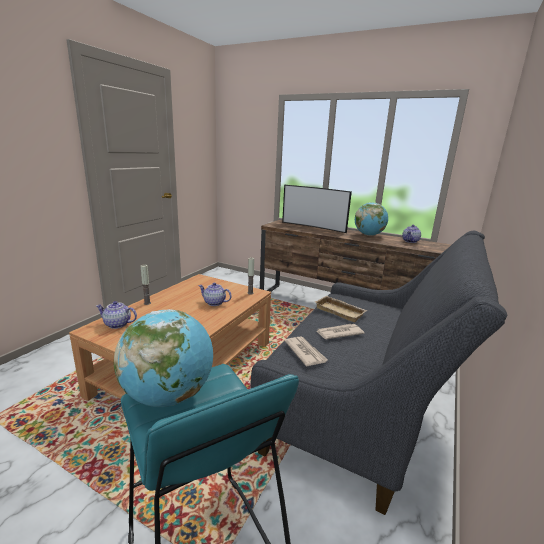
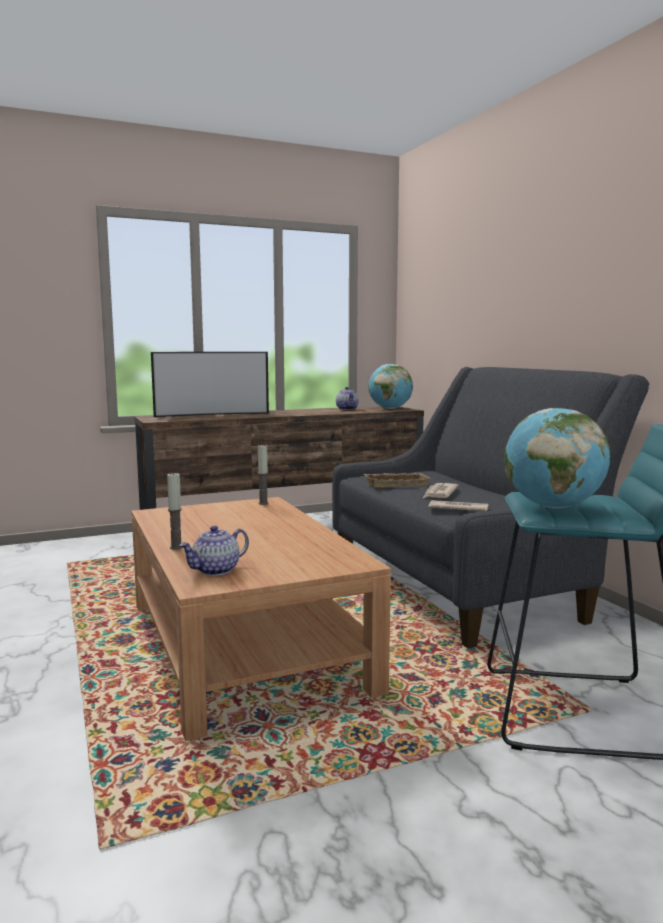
camera: 50 degrees left, 10 degrees down
(214, 303) = (256, 520): teapot -> none
(369, 235) = (295, 411): globe -> globe (390, 408)

